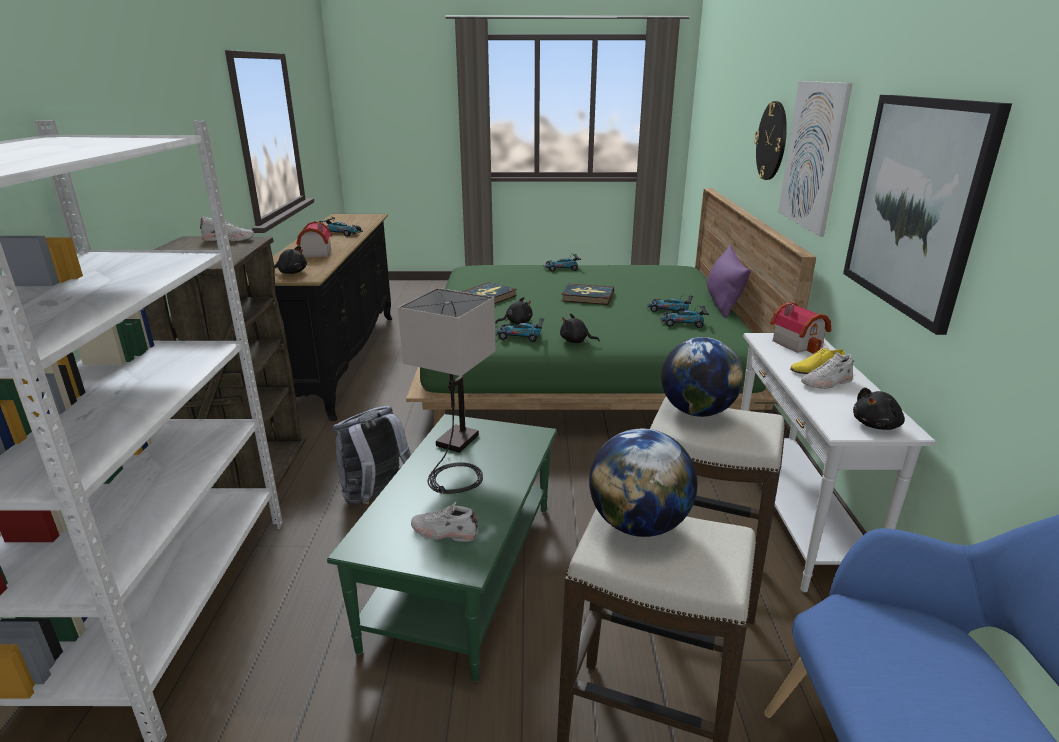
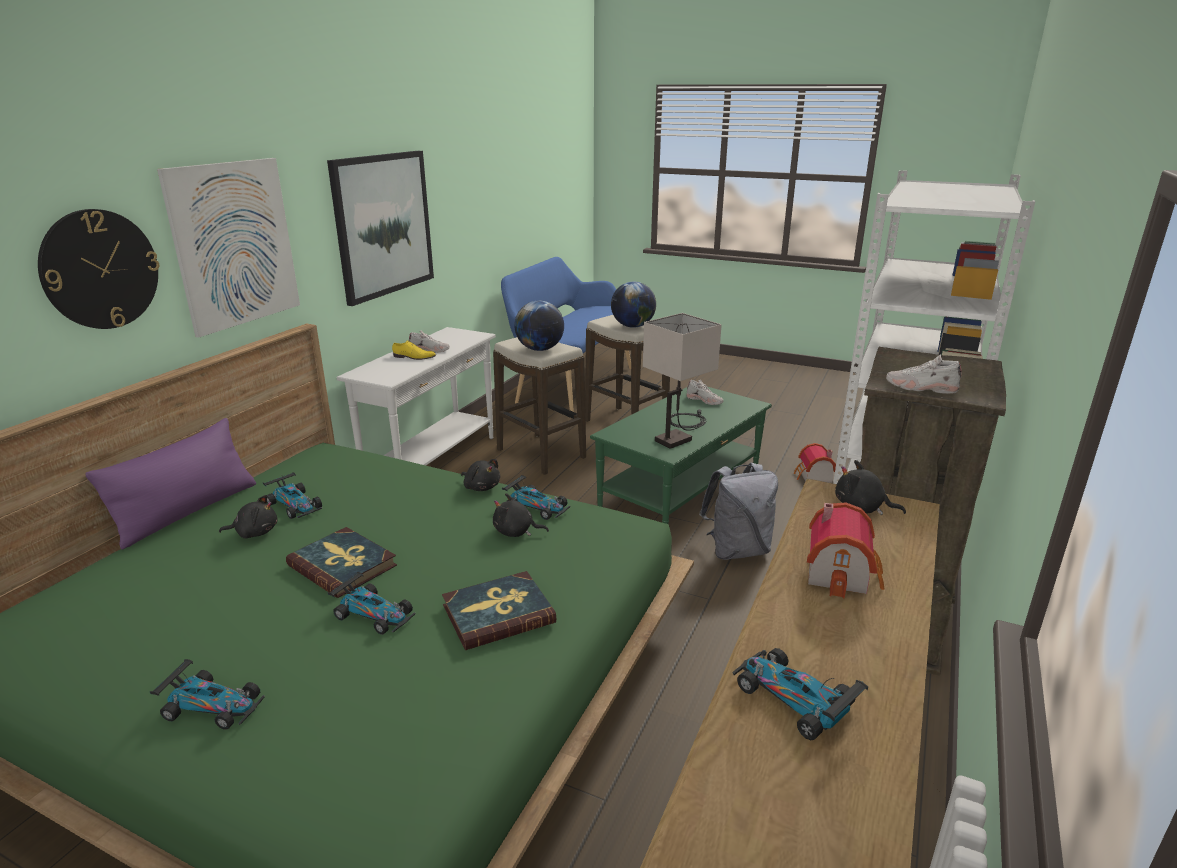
camera: 155 degrees left, 0 degrees up
(683, 323) = (326, 481): toy car -> toy car (374, 614)
(798, 343) = (375, 372): toy house -> toy house (813, 477)
(877, 425) = (458, 333): black plush toy -> black plush toy (255, 532)

